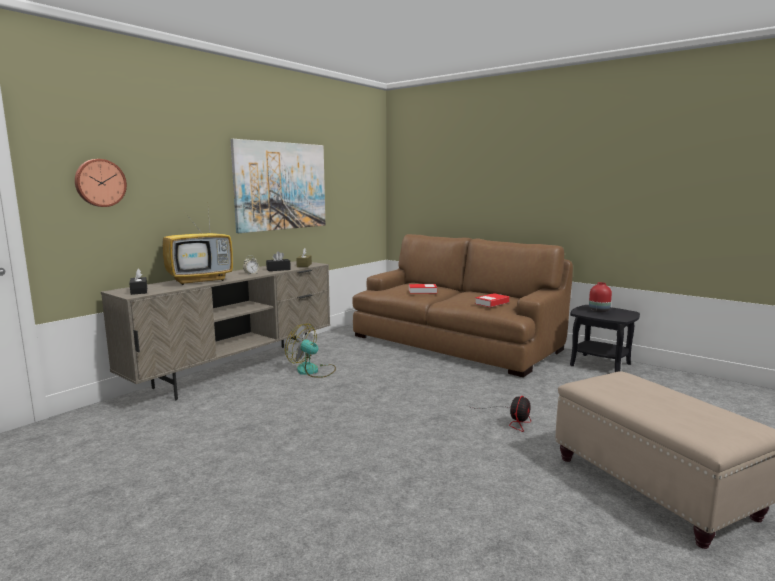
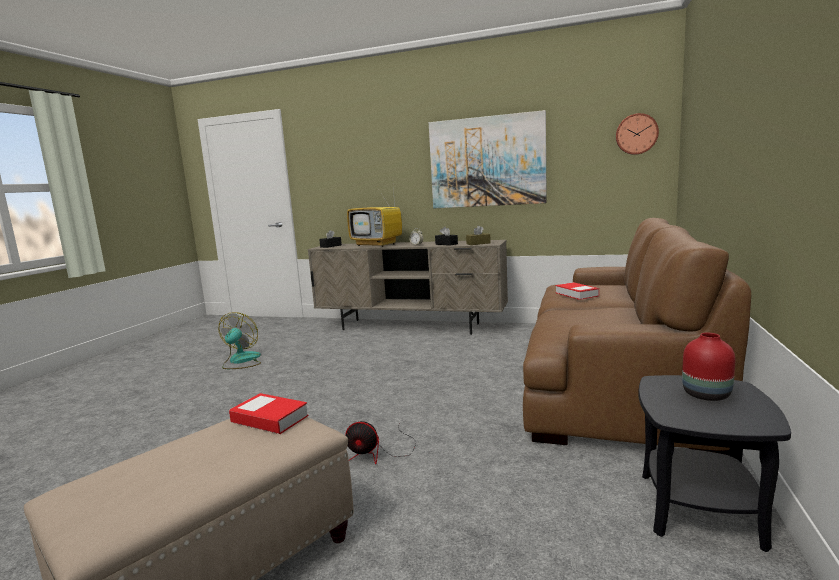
camera: 70 degrees right, 0 degrees up
(100, 183) = (330, 170): wall clock -> wall clock (636, 134)
(312, 371) = (433, 345): fan -> fan (241, 361)
(492, 303) = (570, 324): book -> book (269, 419)

